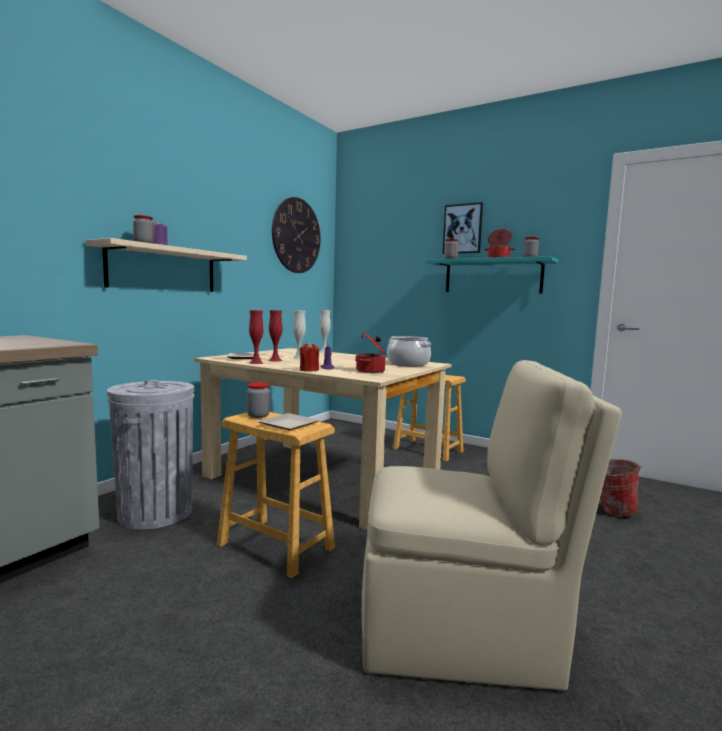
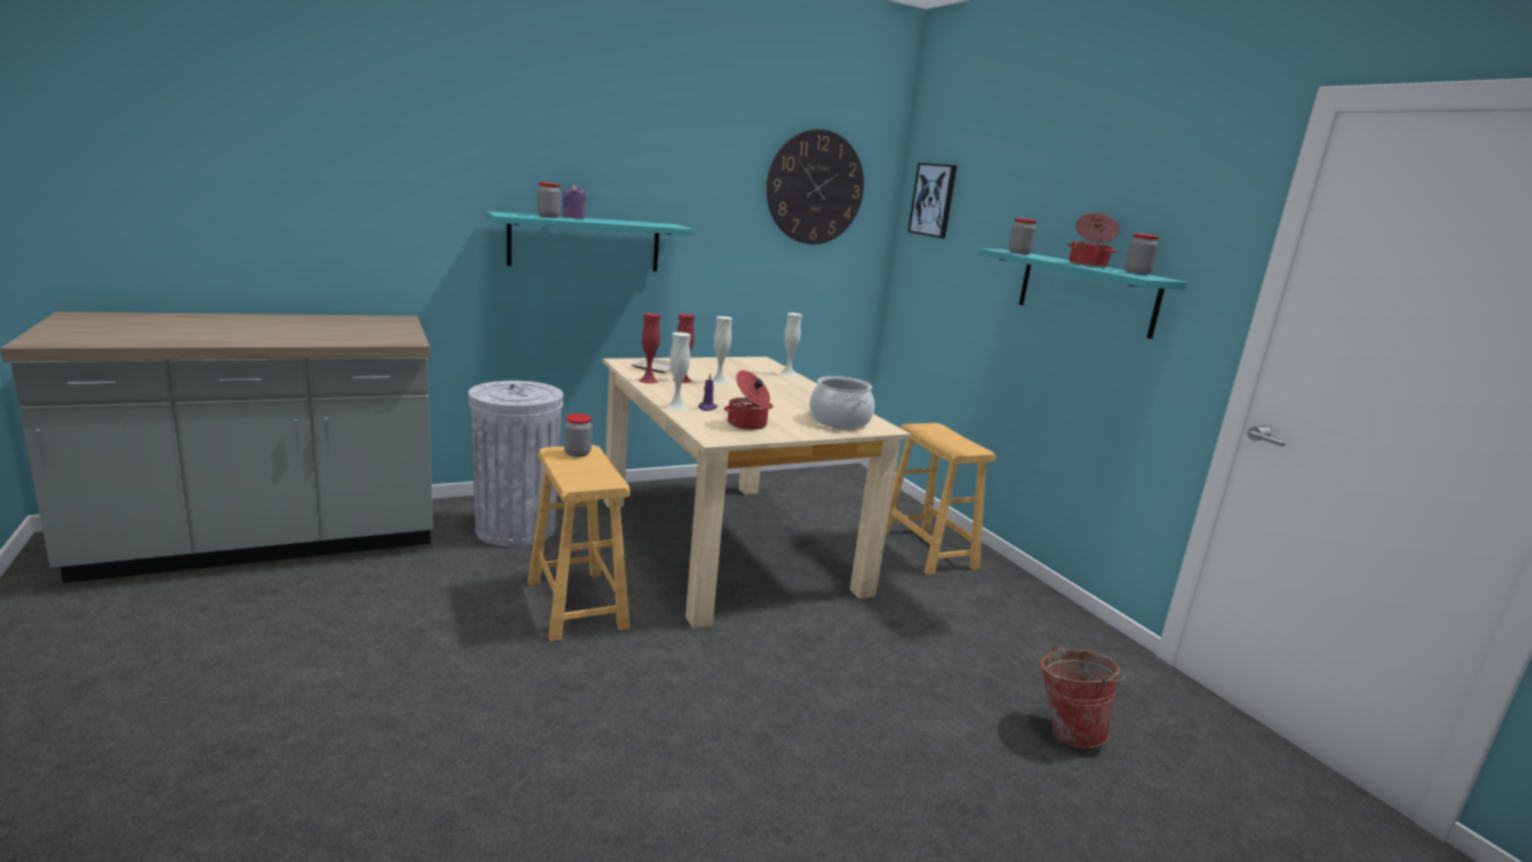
camera: 30 degrees right, 10 degrees up
(163, 269) = (585, 243): beige shelf -> turquoise shelf
(291, 424) = (585, 474): plate -> none
(309, 370) = (676, 407): red candle -> white vase
(461, 631) = (632, 760): beige chair -> none
(462, 229) = (1059, 200): picture -> picture (933, 200)

